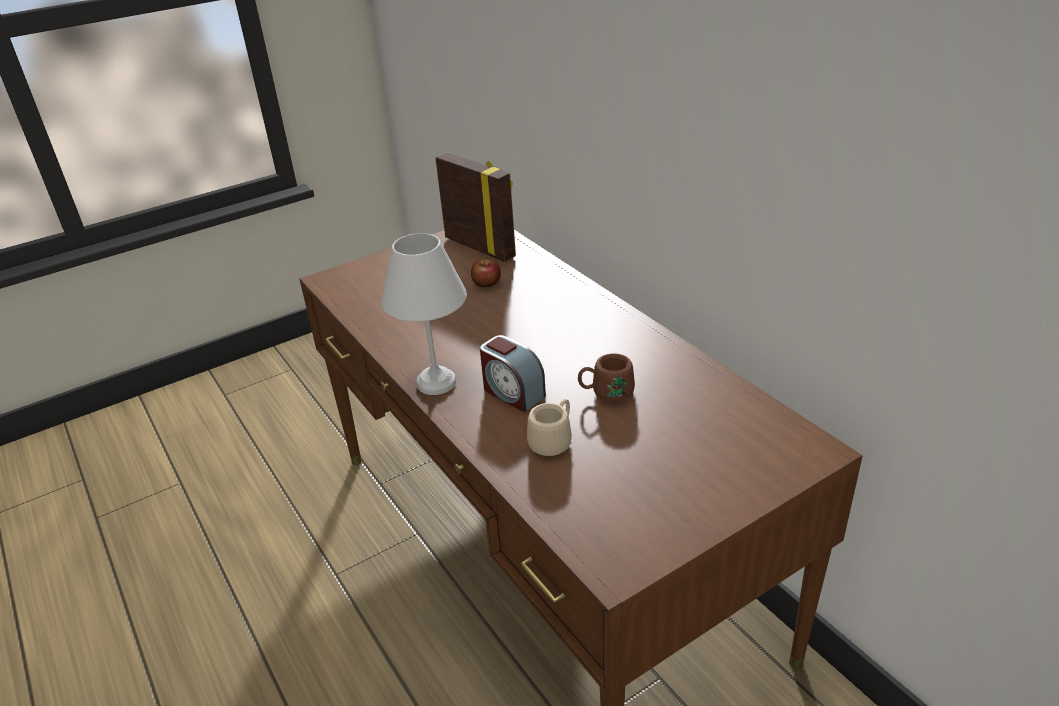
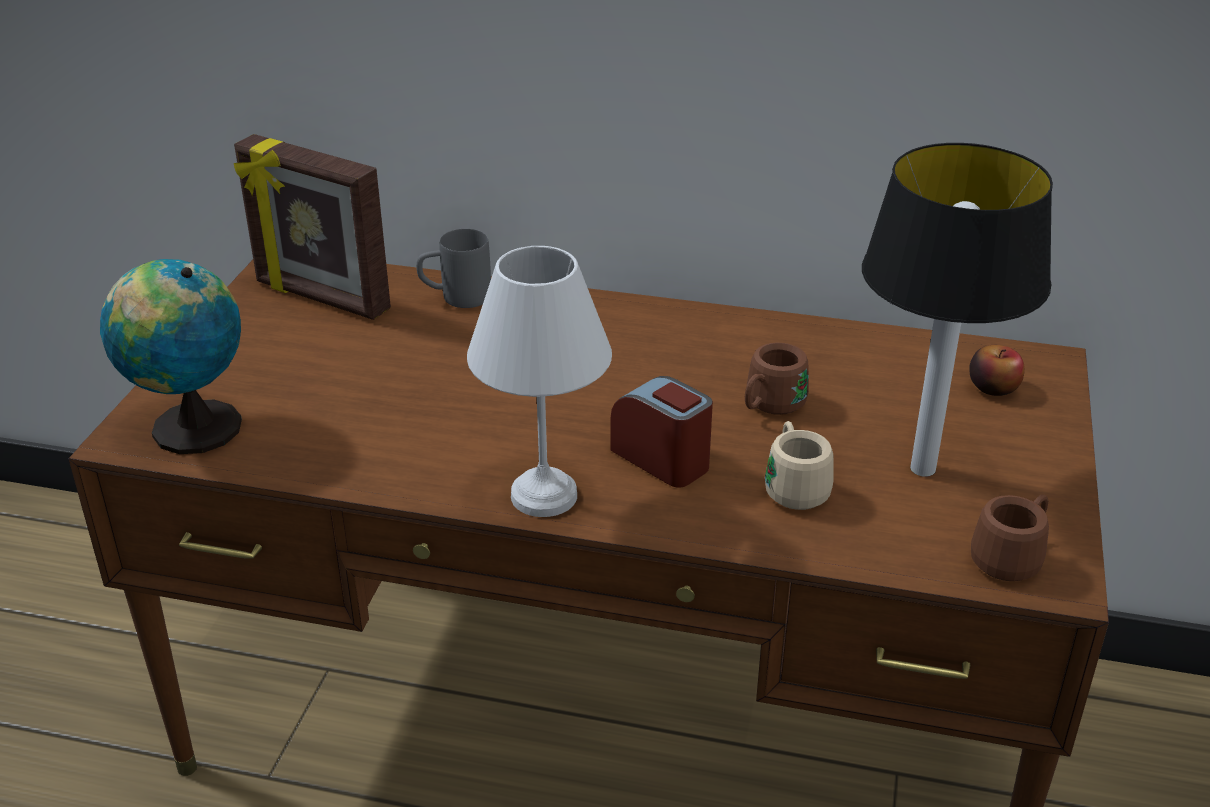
camera: 45 degrees left, 0 degrees up
(352, 285) = (190, 428): none -> globe
(481, 247) = (321, 298): picture frame -> picture frame turned 150 degrees counterclockwise
(486, 283) = (408, 341): apple -> apple (993, 387)
(512, 393) = (662, 459): alarm clock -> alarm clock turned 135 degrees counterclockwise
(537, 270) = (455, 298): none -> grey mug
(609, 542) = (1012, 557): none -> brown mug
(635, 468) = (921, 469): none -> table lamp

